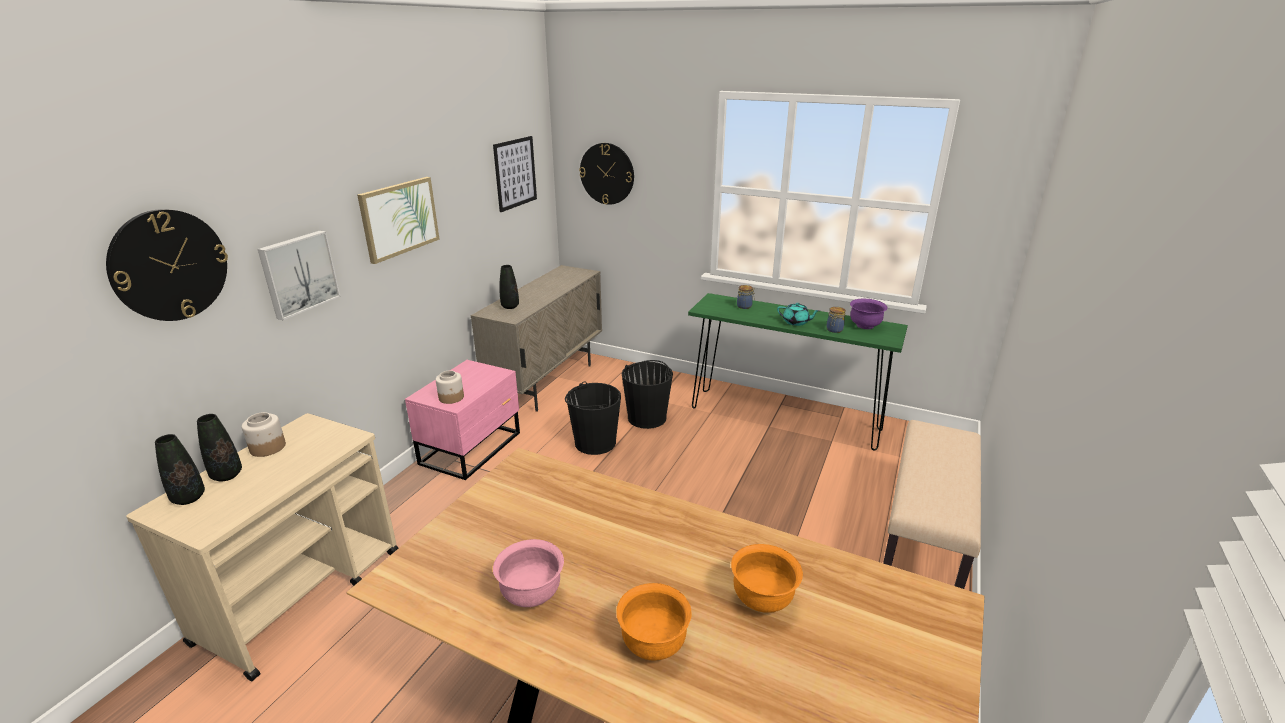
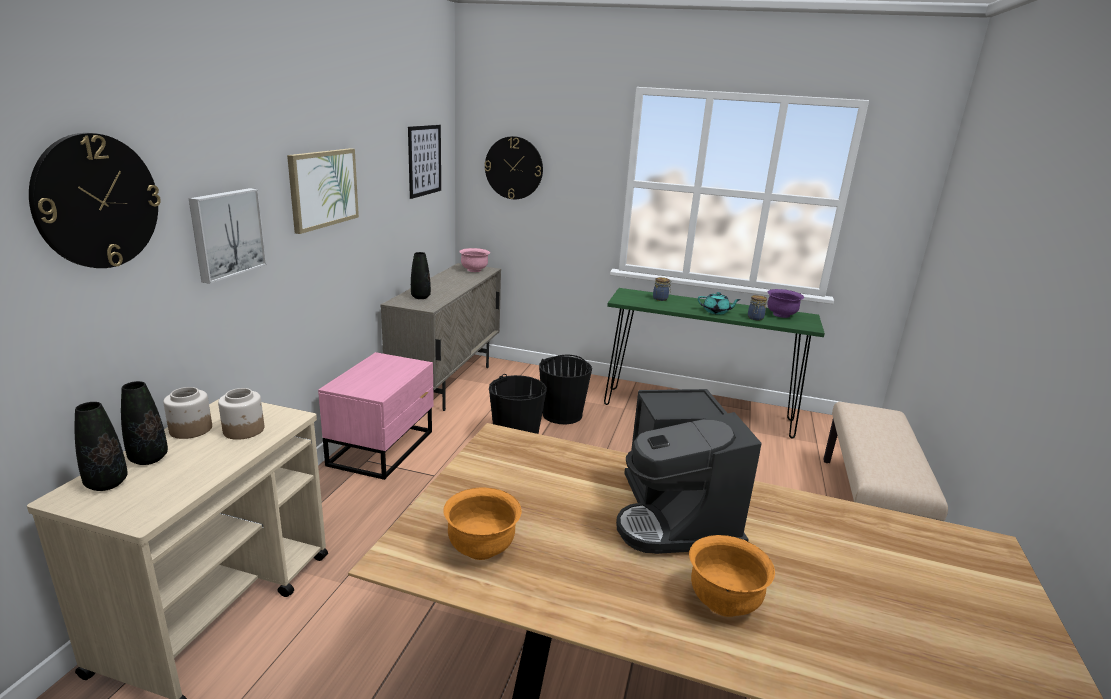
camera: 10 degrees left, 5 degrees down
(451, 397) = (371, 387): jar -> jar (244, 430)
(532, 594) = (568, 562): pink bowl -> pink bowl (474, 270)
(649, 554) = (675, 516): none -> coffee machine
(762, 600) = (812, 553): orange bowl -> orange bowl (481, 548)

